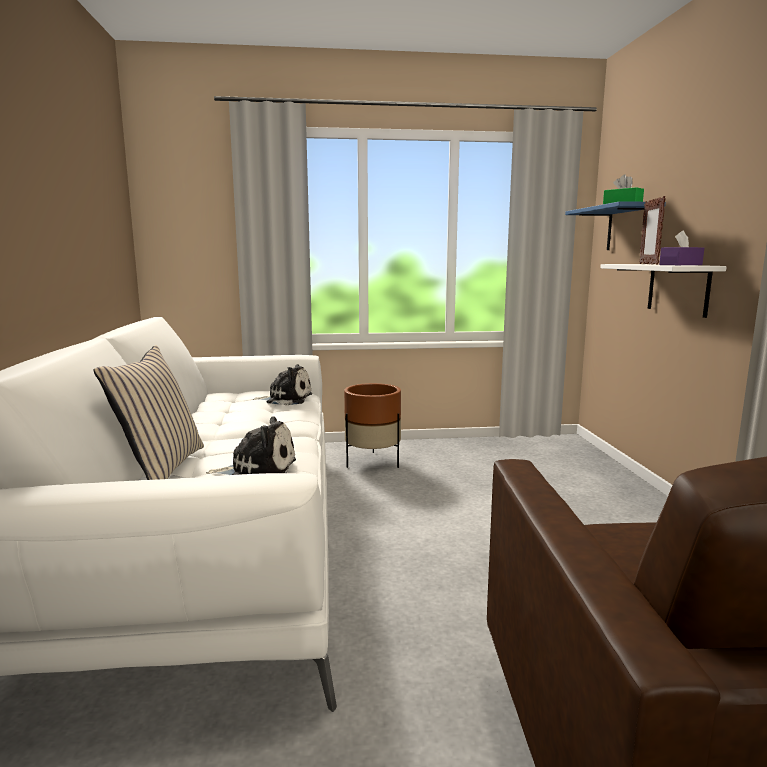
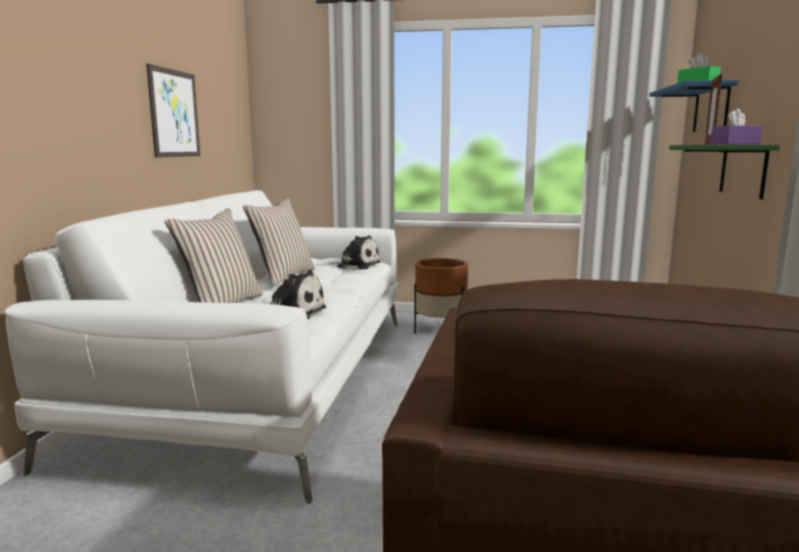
camera: 15 degrees right, 0 degrees up
(59, 226) = (174, 113): none -> picture
(210, 419) = (283, 276): none -> beige pillow
(678, 289) = (743, 170): white shelf -> green shelf

